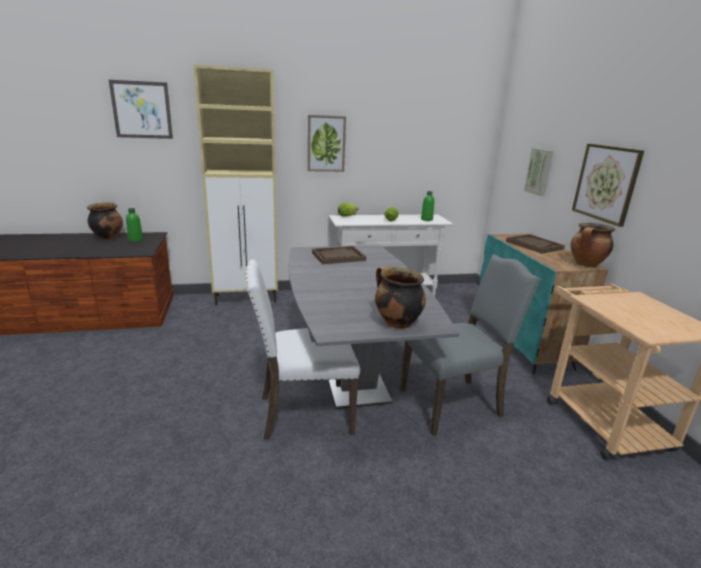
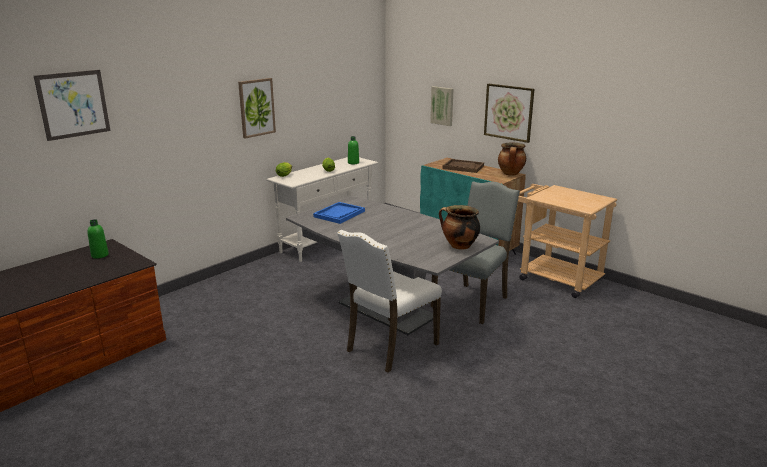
camera: 35 degrees left, 0 degrees up
(108, 237) = (59, 262): cooking pot -> none
(247, 298) = (210, 288): beige cabinet -> none
(338, 256) = (339, 214): brown tray -> blue tray

